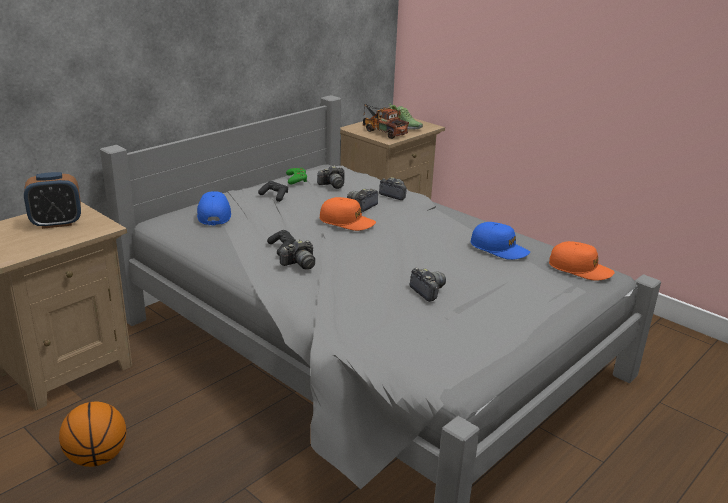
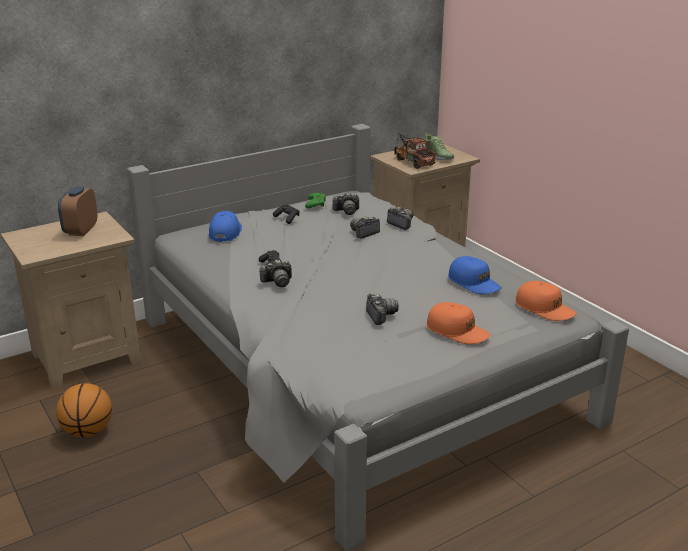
camera: 15 degrees right, 0 degrees up
(57, 223) = (81, 231): alarm clock -> alarm clock turned 105 degrees clockwise
(347, 222) = (341, 247): orange cap -> orange cap (457, 331)

